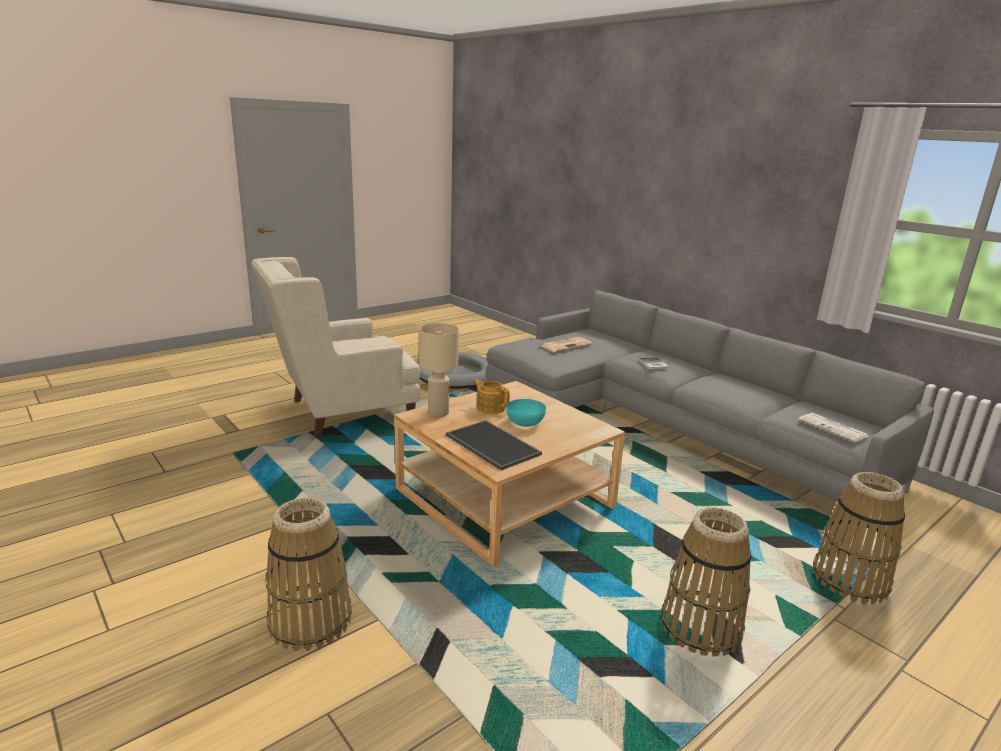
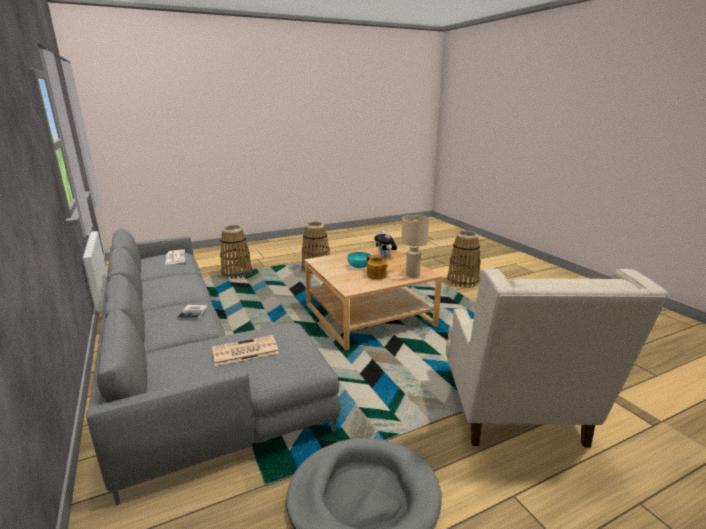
camera: 165 degrees left, 0 degrees up
(341, 412) = (516, 415): beige armchair -> beige armchair turned 105 degrees clockwise
(490, 445) = (385, 257): tray -> plush toy

